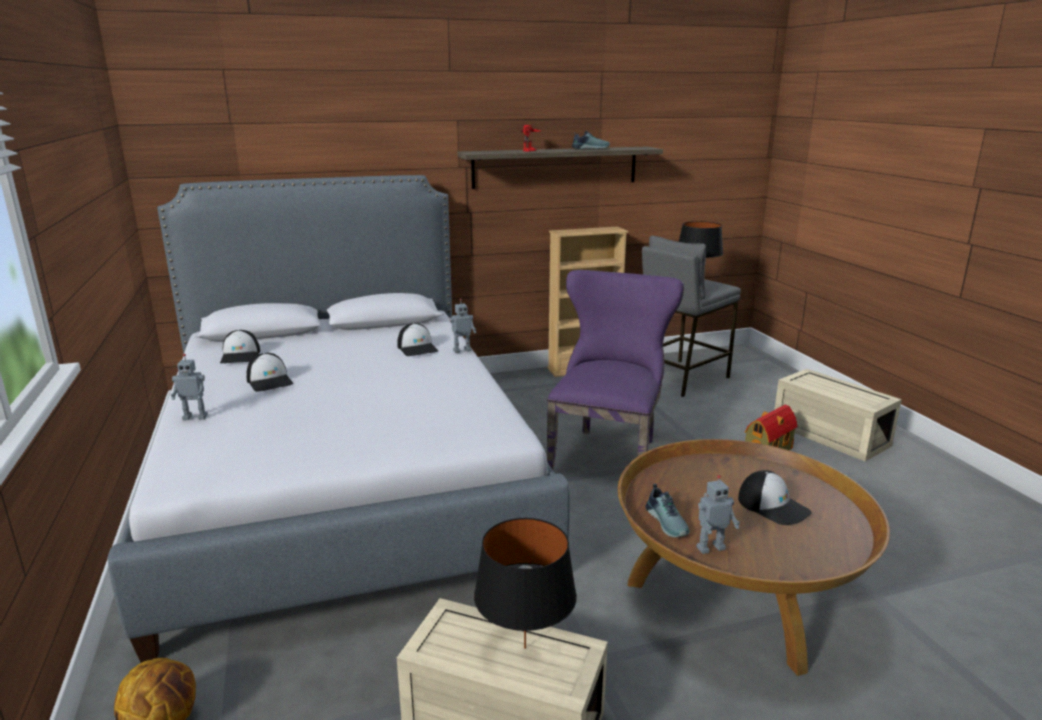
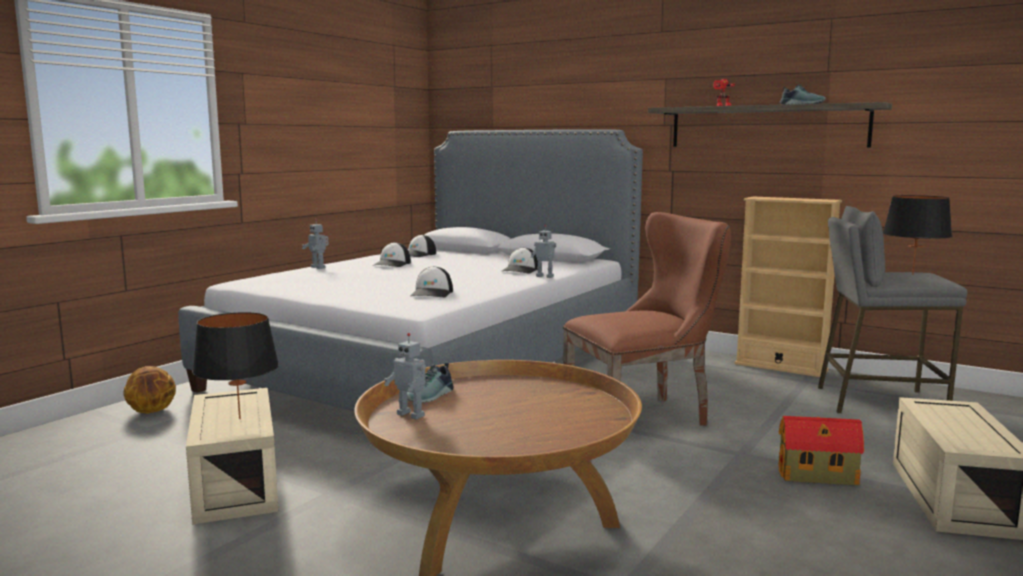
camera: 50 degrees right, 10 degrees down
(608, 453) = (644, 417): purple chair -> brown chair
(773, 506) = (528, 421): cap -> cap (432, 293)

